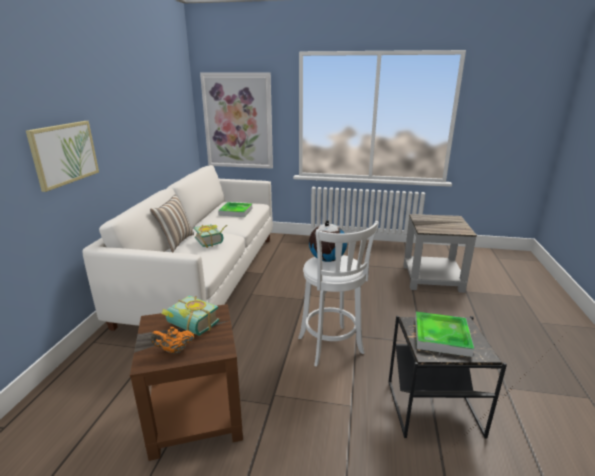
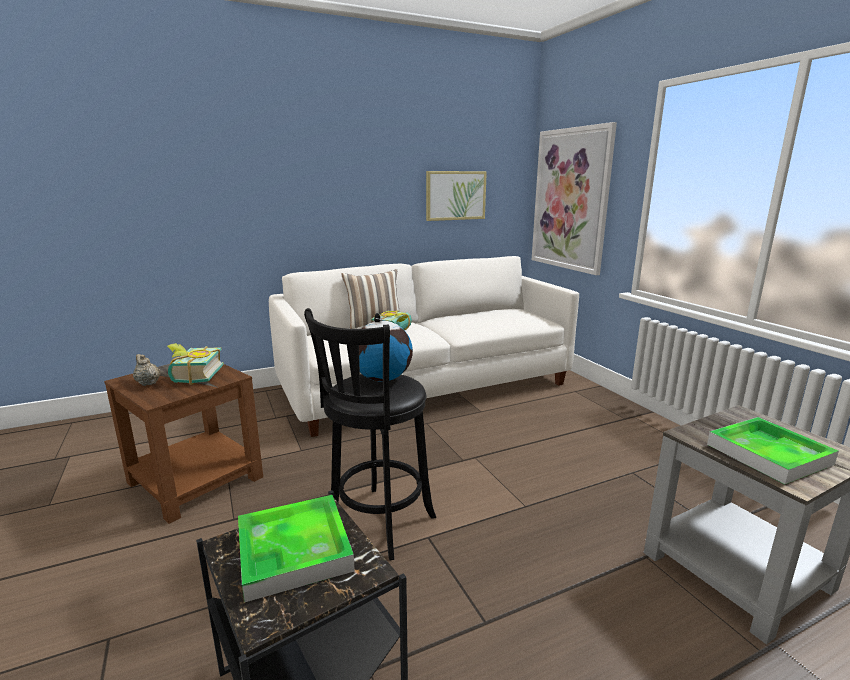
camera: 55 degrees right, 5 degrees down
(64, 153) = (278, 200): picture -> picture (455, 195)
(174, 350) = (148, 383): orange teapot -> beige teapot
(235, 211) = (493, 318): tray -> tray (768, 454)
(331, 347) = (377, 524): white stool -> black stool

